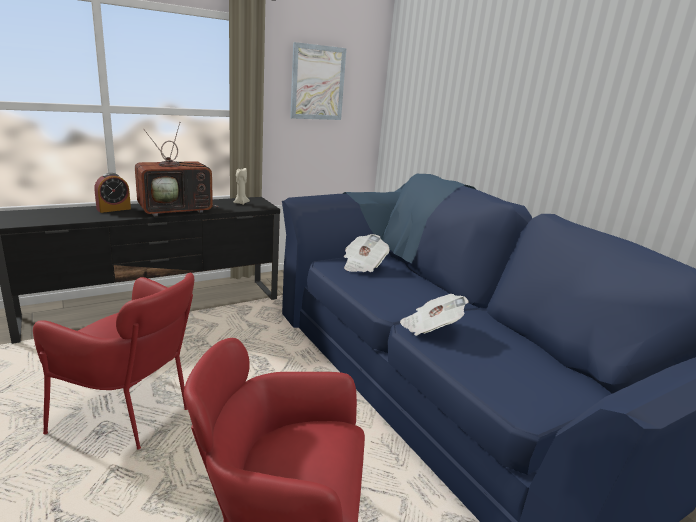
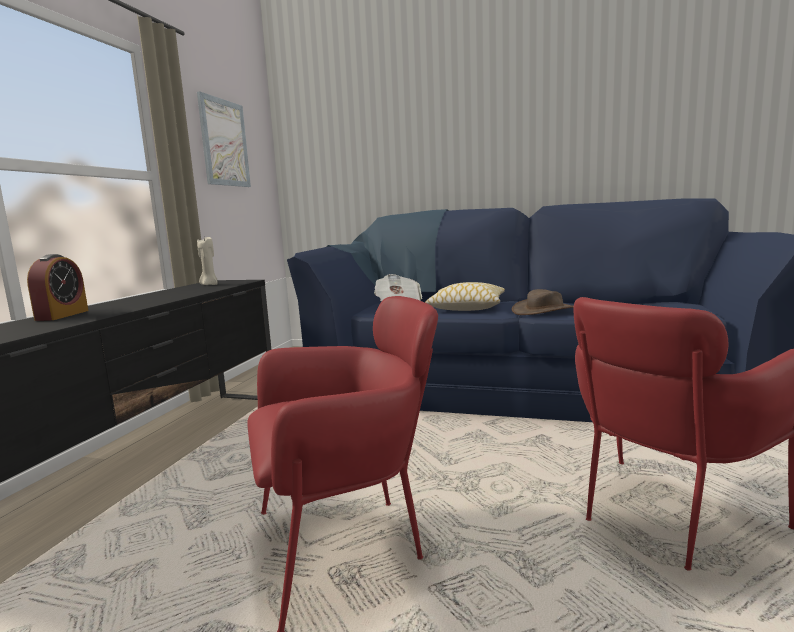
camera: 40 degrees left, 10 degrees down
(177, 210) = (157, 299): television -> none
(400, 292) = (466, 308): none -> pillow
(430, 328) = (545, 310): newspaper -> brown hat

